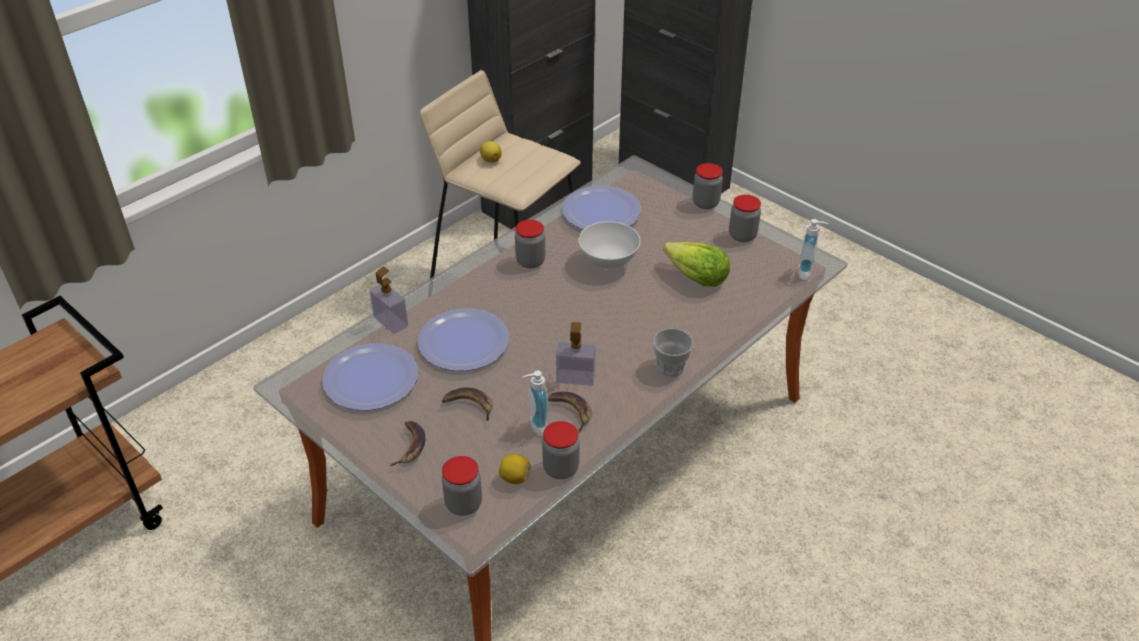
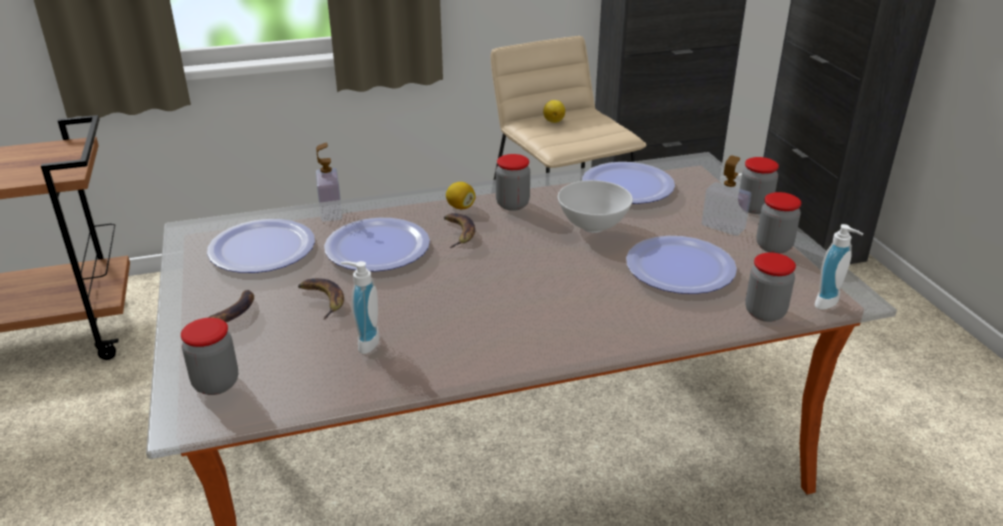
camera: 30 degrees right, 10 degrees down
(515, 478) = (292, 380): lemon -> lemon (460, 207)
(561, 468) = (347, 390): jar -> jar (765, 312)
(570, 411) = (415, 340): banana -> banana (458, 232)
(575, 377) = (453, 313): soap dispenser -> soap dispenser (723, 227)
(670, 367) = (569, 340): cup -> none
(695, 277) = (680, 267): lettuce -> plate

